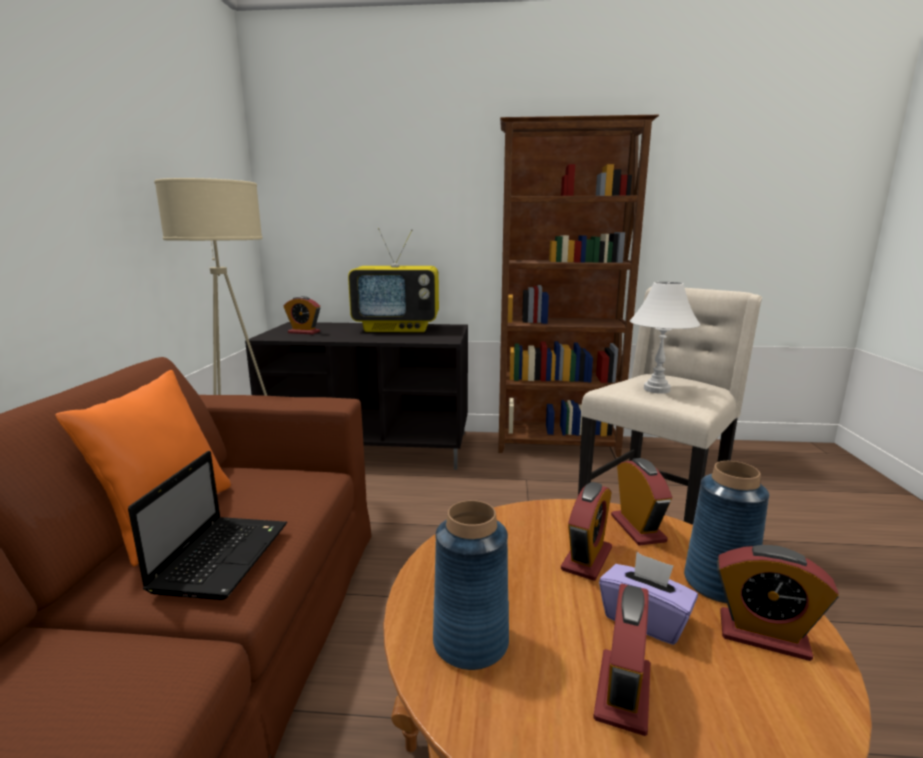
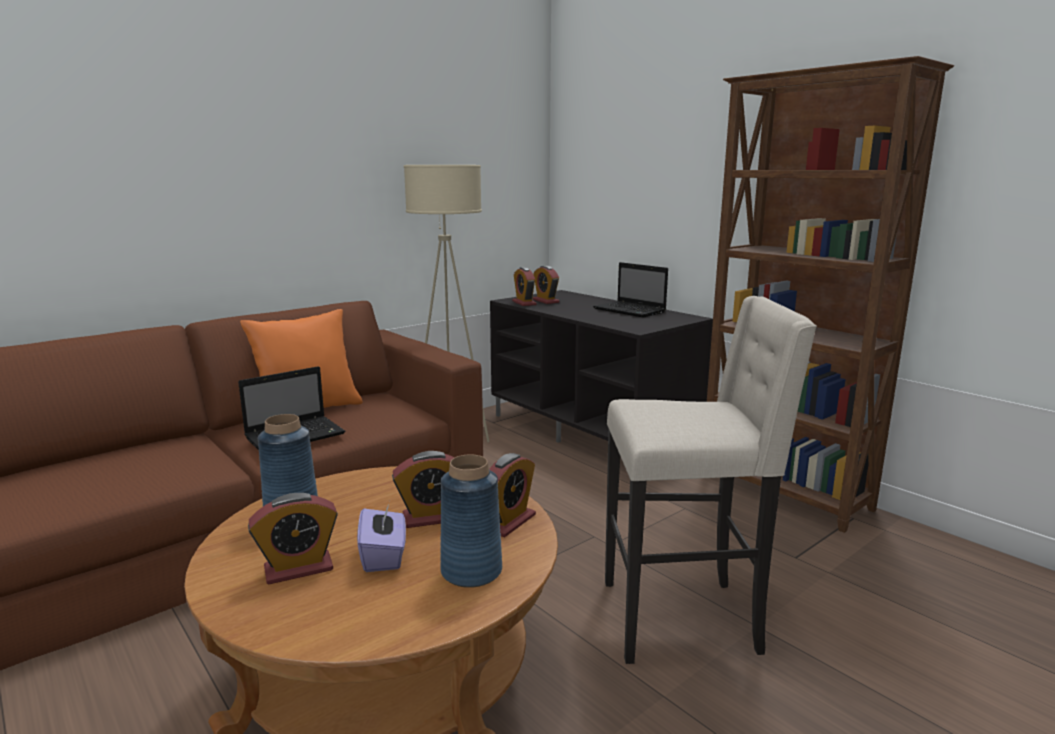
camera: 45 degrees right, 0 degrees up
(398, 328) = (631, 310): television -> laptop
(657, 389) = (667, 413): white table lamp -> none
(763, 635) = (422, 602): alarm clock -> alarm clock (524, 303)

